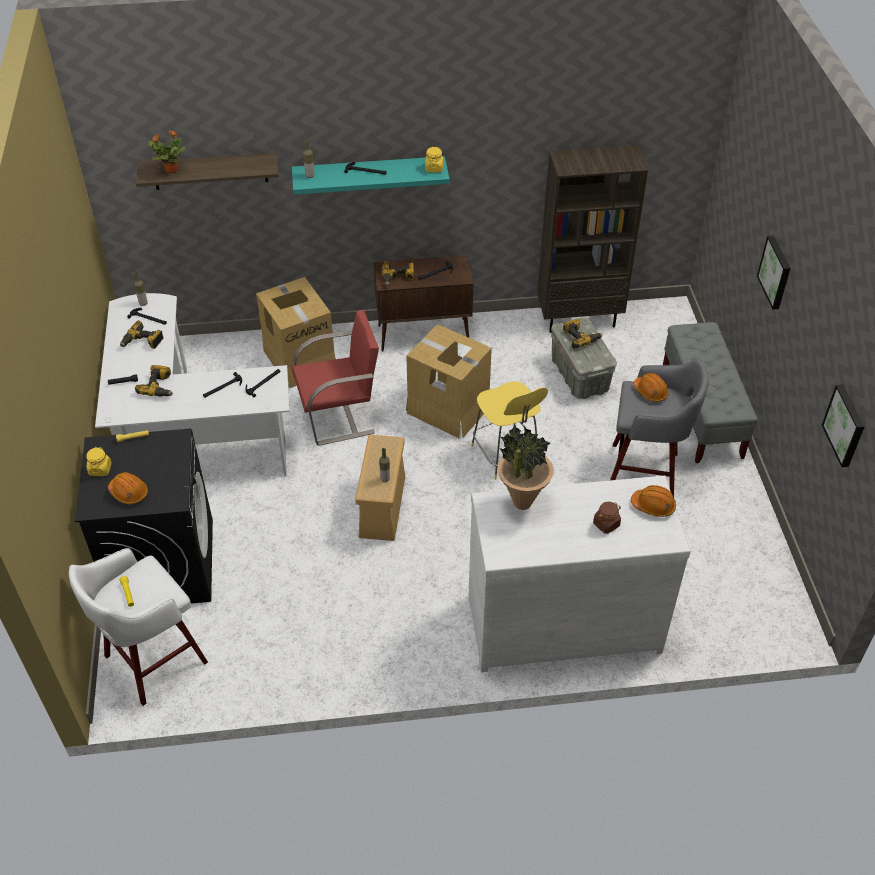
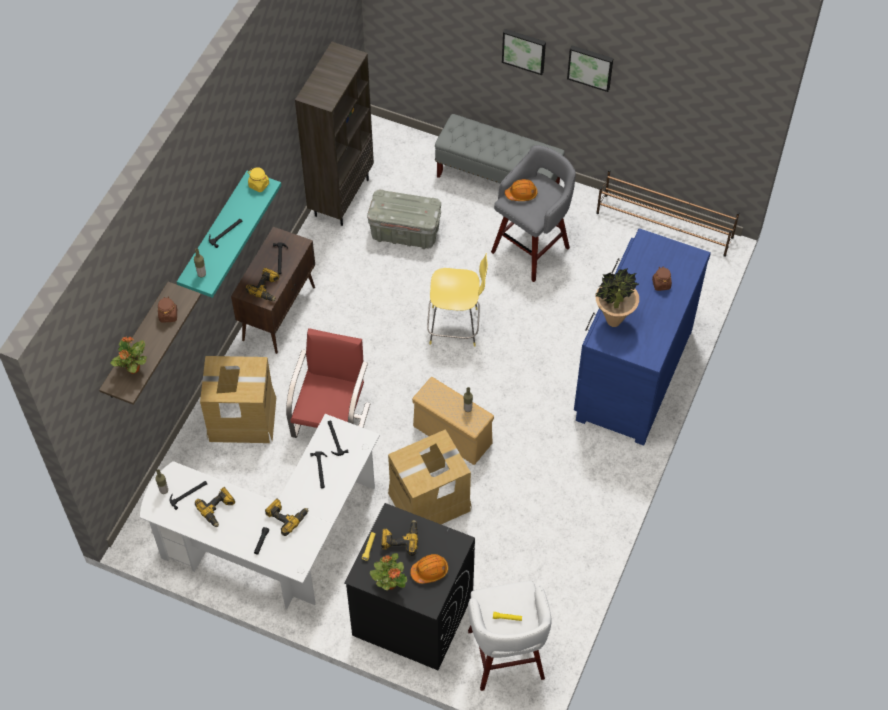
camera: 60 degrees left, 10 degrees up
(100, 469) = (390, 583): yellow jar -> potted plant
(240, 166) = (168, 315): none -> brown jar
(448, 409) = (379, 339): cardboard box -> cardboard box (430, 501)
(562, 621) = (631, 374): white dresser -> blue dresser
(580, 337) = (396, 206): power drill -> power drill (400, 539)
(653, 506) = (661, 249): orange hard hat -> none
(776, 569) = (665, 225): none -> brown shoe rack
(845, 425) = (684, 106): picture -> picture (590, 66)

